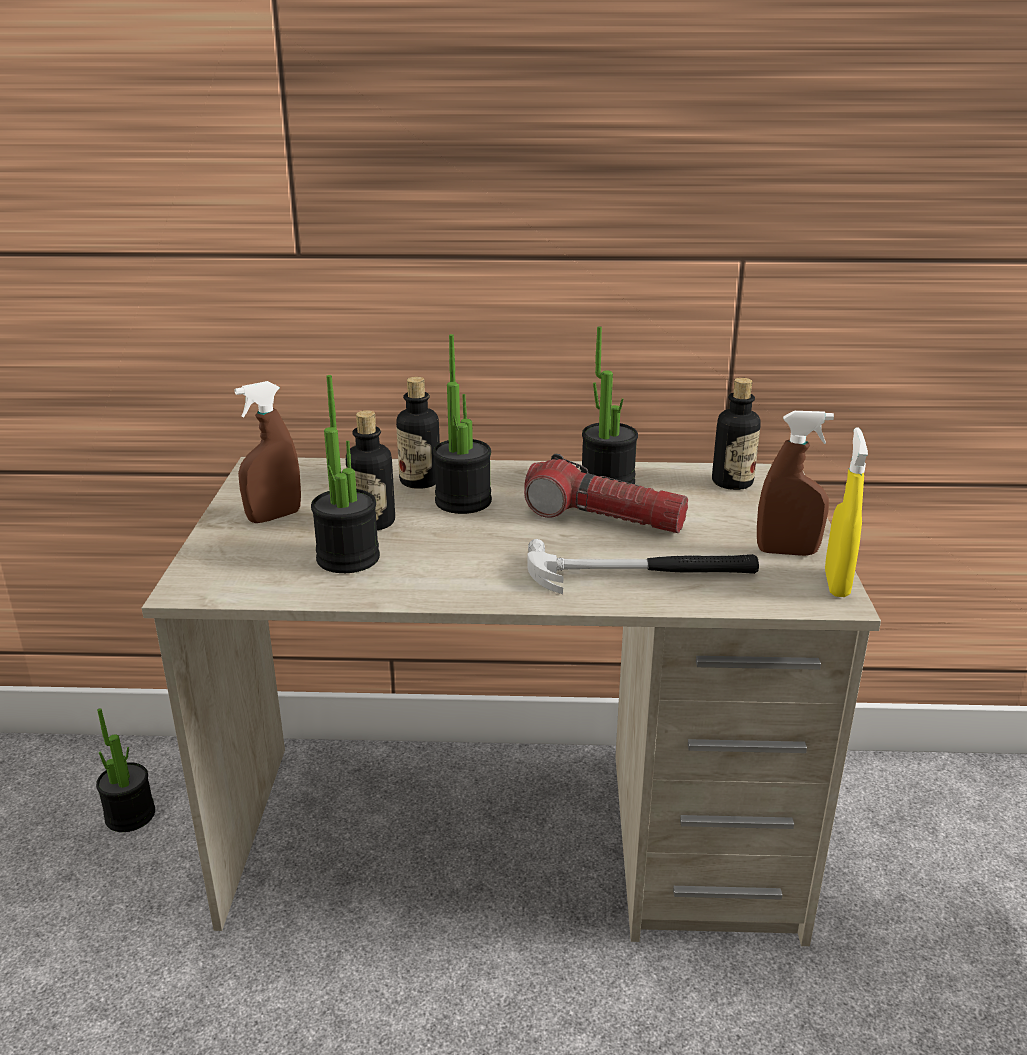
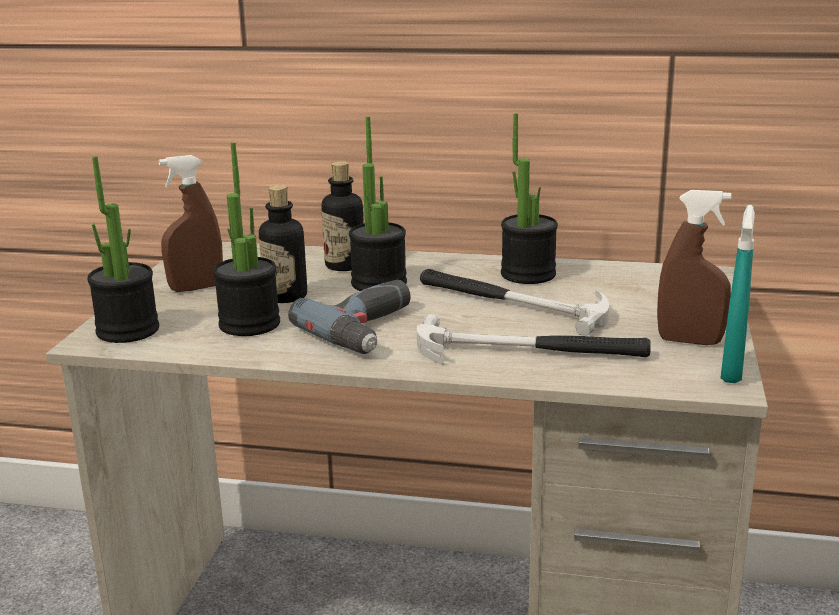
camera: 10 degrees right, 5 degrees down
(130, 815) = (68, 582): potted plant -> potted plant (128, 330)
(475, 557) = (371, 329): none -> power drill
(603, 518) = (511, 303): flashlight -> hammer
(732, 482) = (656, 279): bottle -> none
(836, 583) = (732, 371): yellow spray bottle -> turquoise spray bottle

